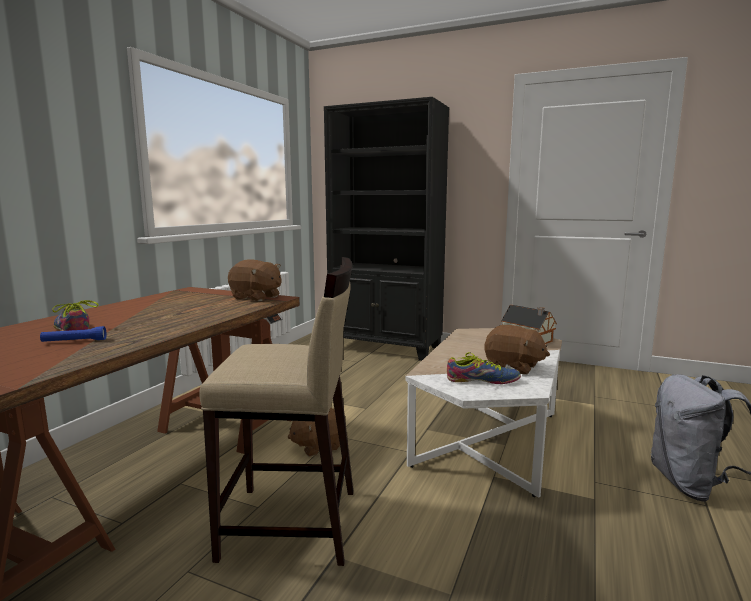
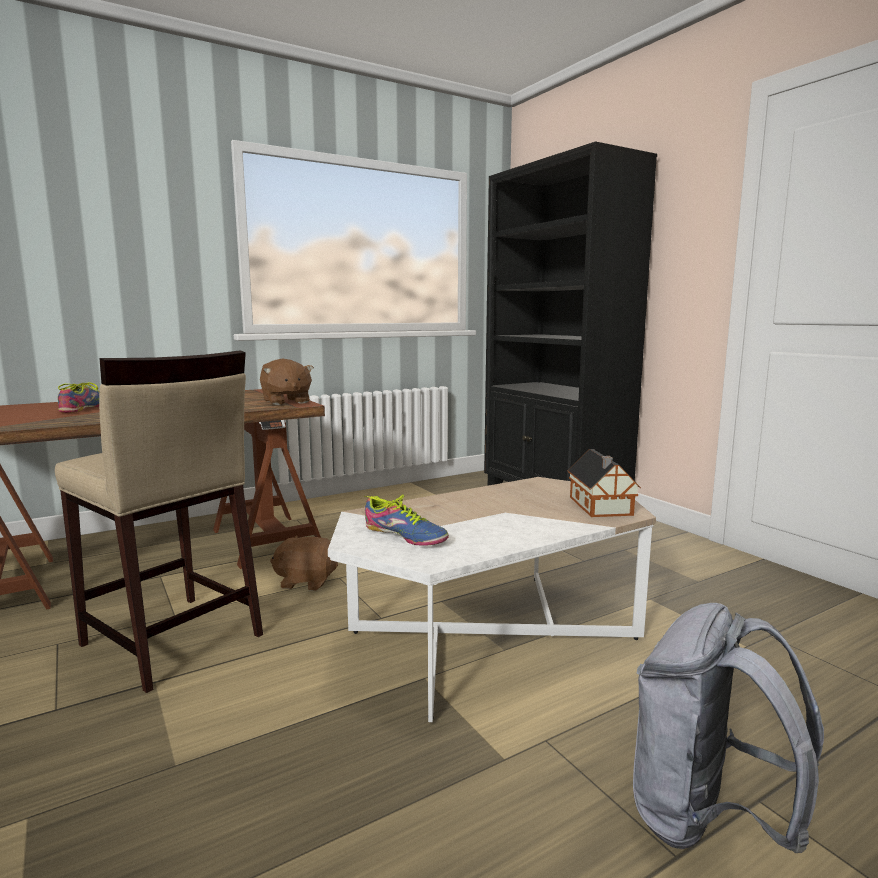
camera: 35 degrees right, 0 degrees up
(74, 341) = (53, 415): blue flashlight -> none
(513, 367) = (483, 532): brown plush toy -> none

